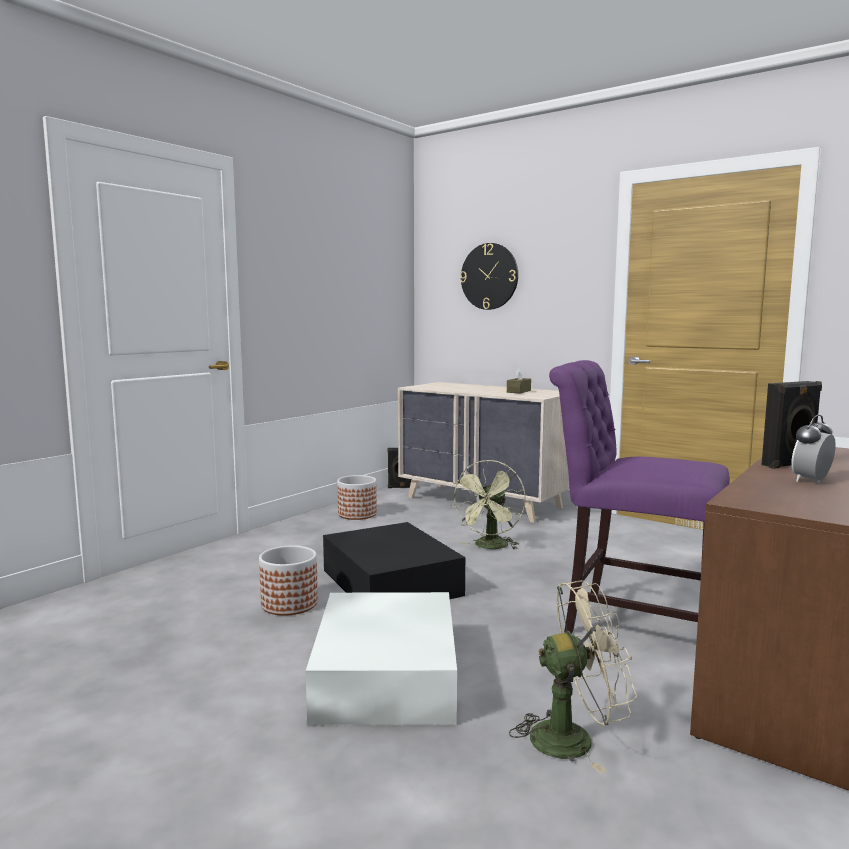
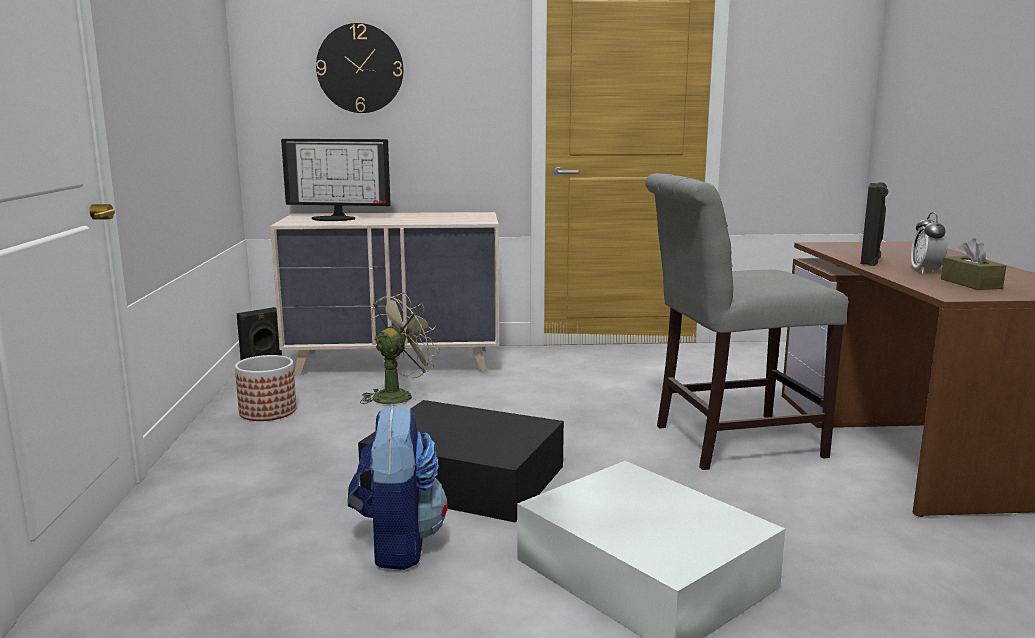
camera: 40 degrees left, 5 degrees up
(289, 604) = (397, 544): planter -> backpack
(451, 386) = (335, 218): none -> monitor
(490, 547) = (492, 409): green fan -> none
(518, 391) = (436, 217): brown tissue box -> brown tissue box (970, 284)
(574, 738) = (865, 554): beige fan -> beige fan (398, 395)
(632, 621) = (728, 441): purple chair -> grey chair

